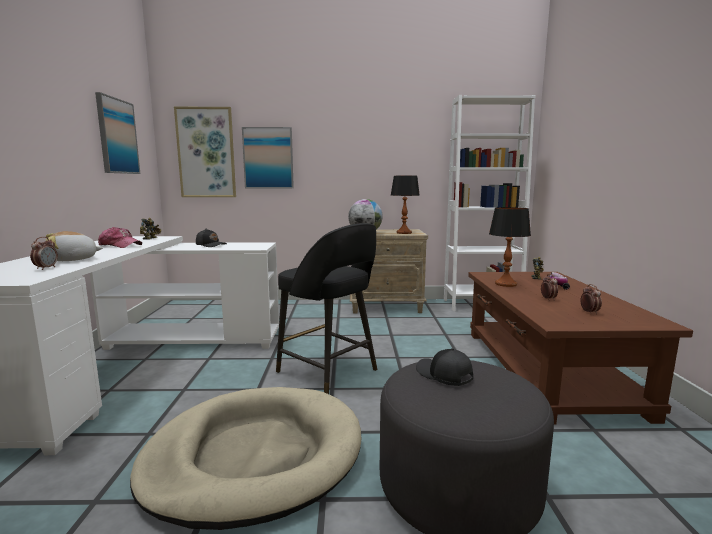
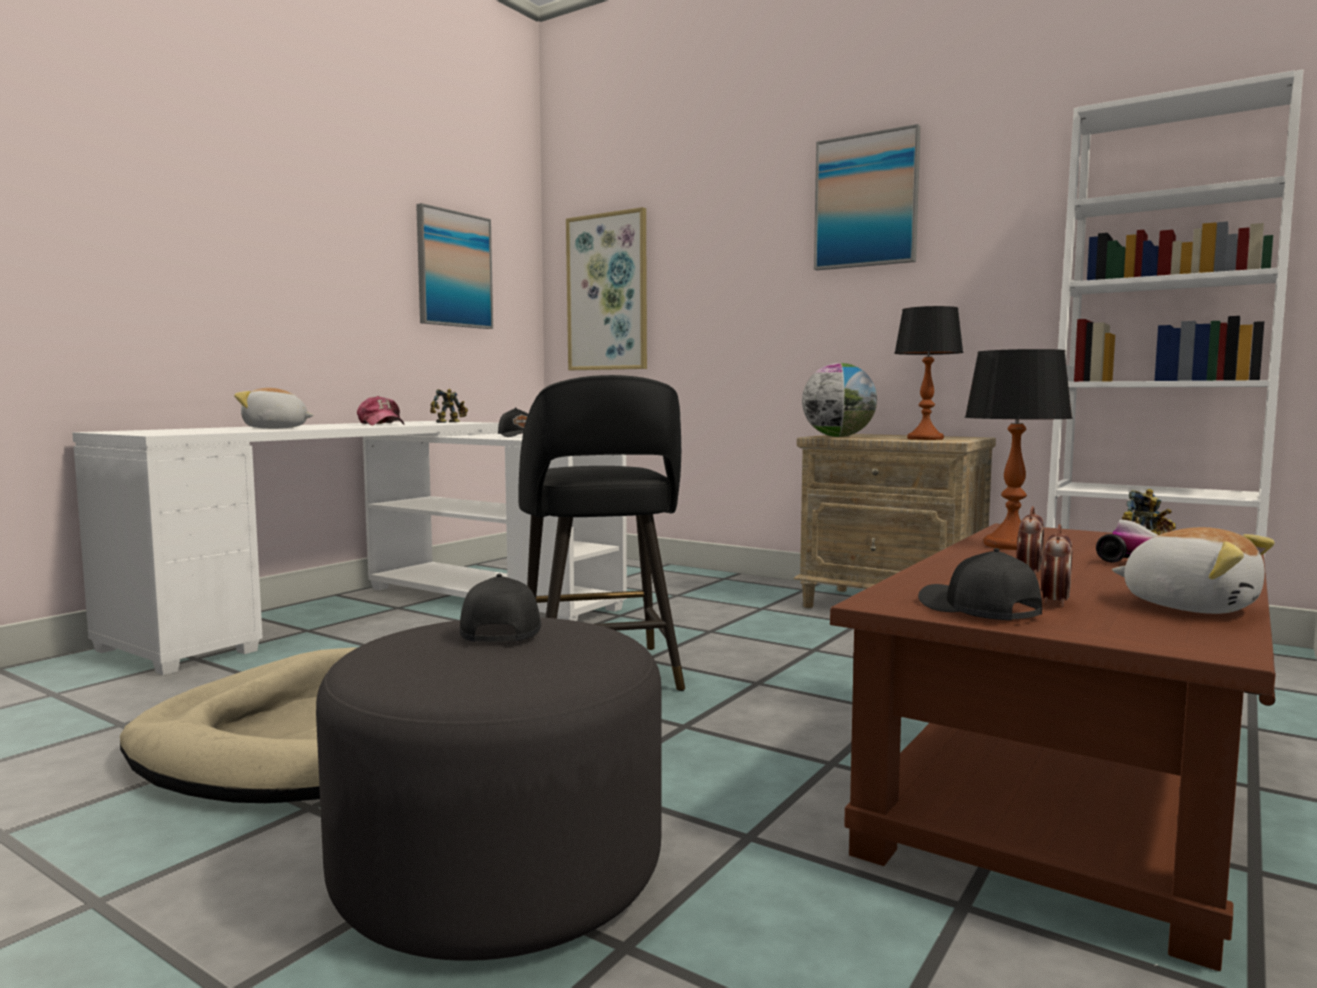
camera: 35 degrees right, 5 degrees down
(46, 268) = (220, 430): alarm clock -> none
(268, 158) = (700, 294): picture -> picture (866, 201)
(584, 321) = (977, 610): none -> black cap
(616, 306) = (1190, 606): none -> plush toy

